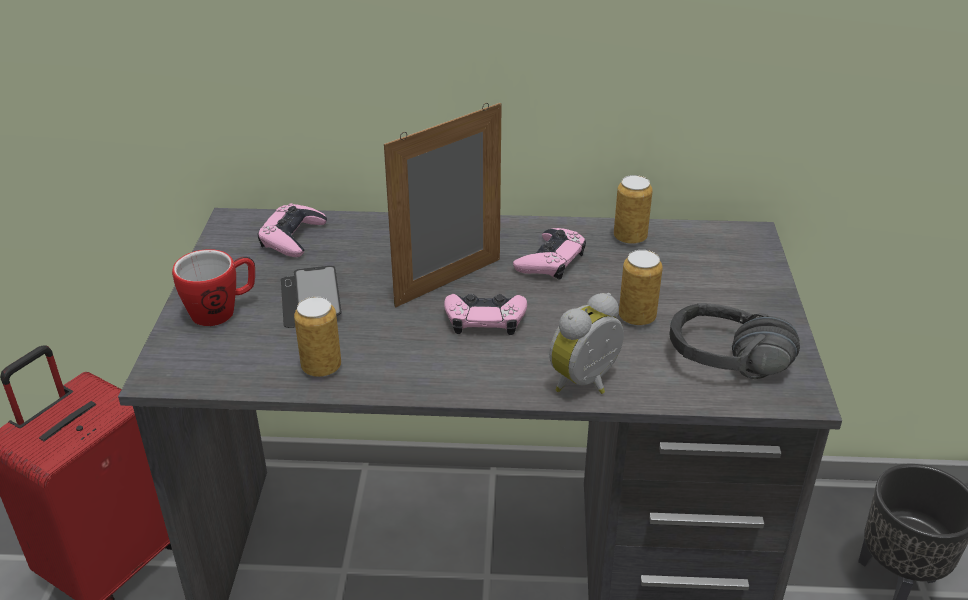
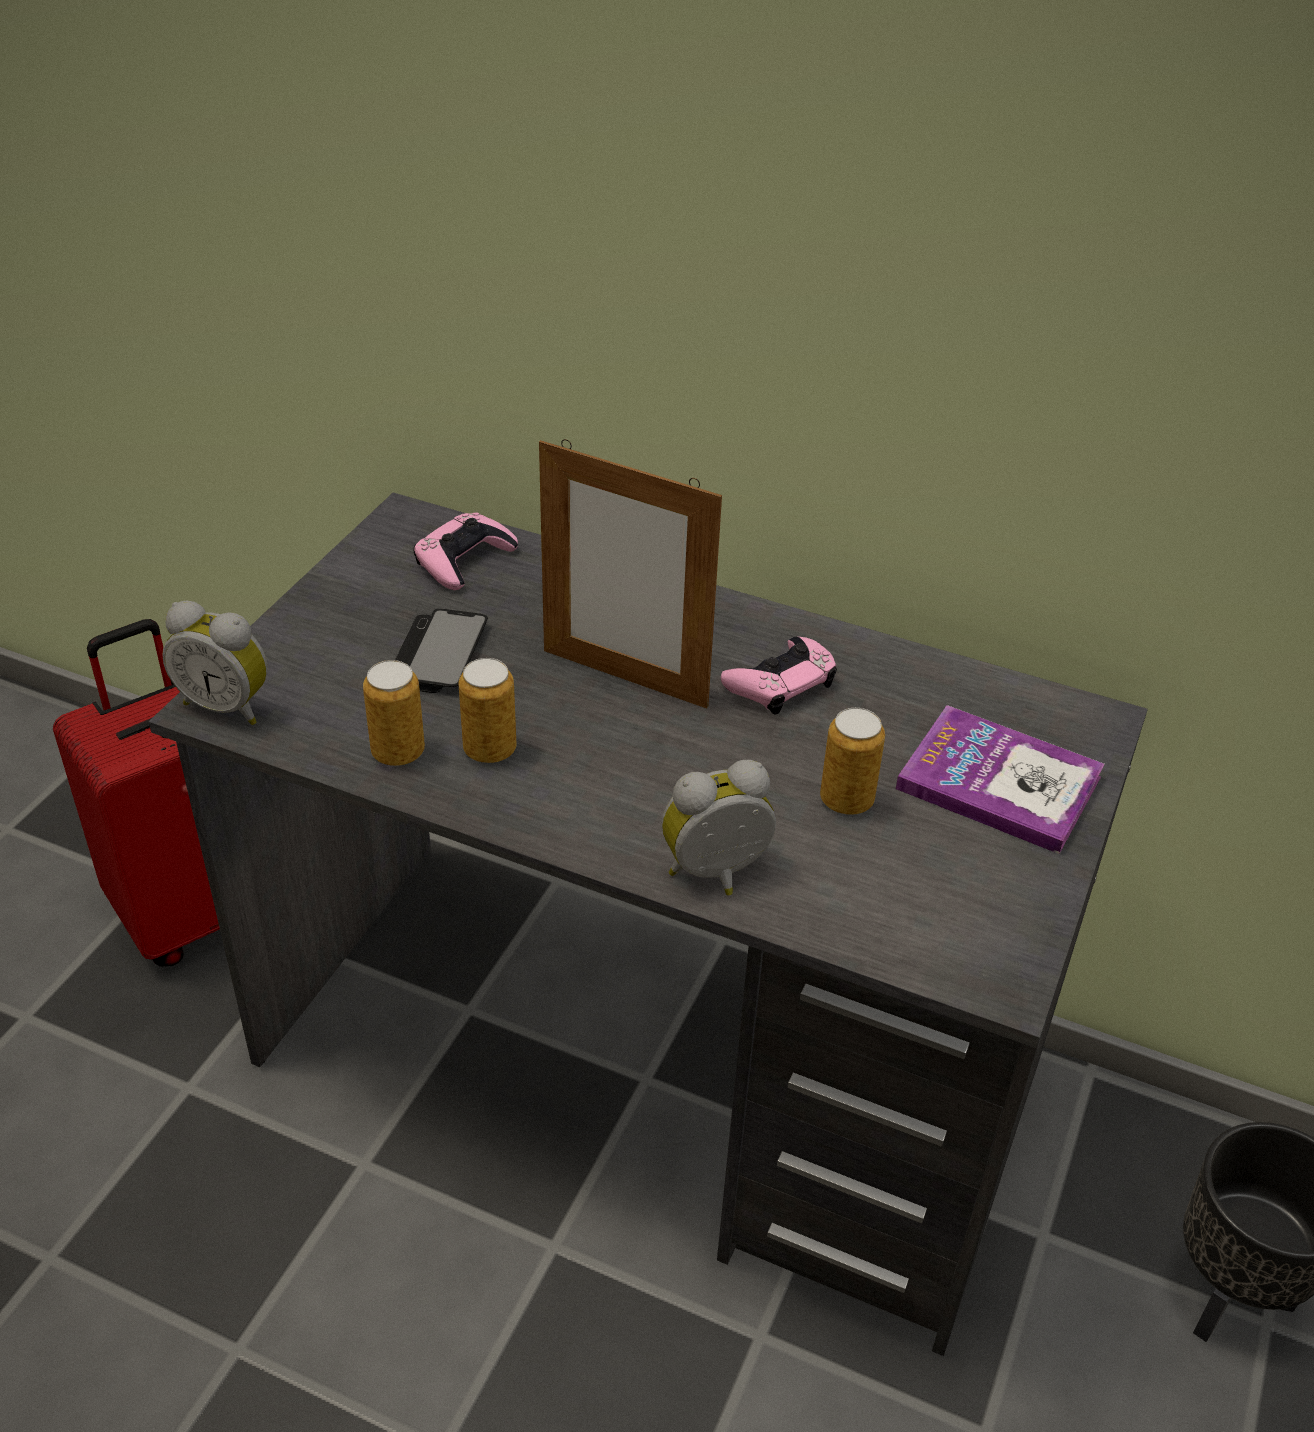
camera: 20 degrees right, 5 degrees up
(175, 370) = (228, 705): none -> alarm clock
(222, 311) = (323, 641): mug -> none
(448, 282) = (624, 678): picture frame -> picture frame turned 135 degrees counterclockwise
(485, 319) = (640, 744): pink game controller -> none
(630, 237) = (914, 677): can -> can (490, 749)
(719, 283) = (999, 782): none -> book
(727, 371) = (921, 915): black headphones -> none

